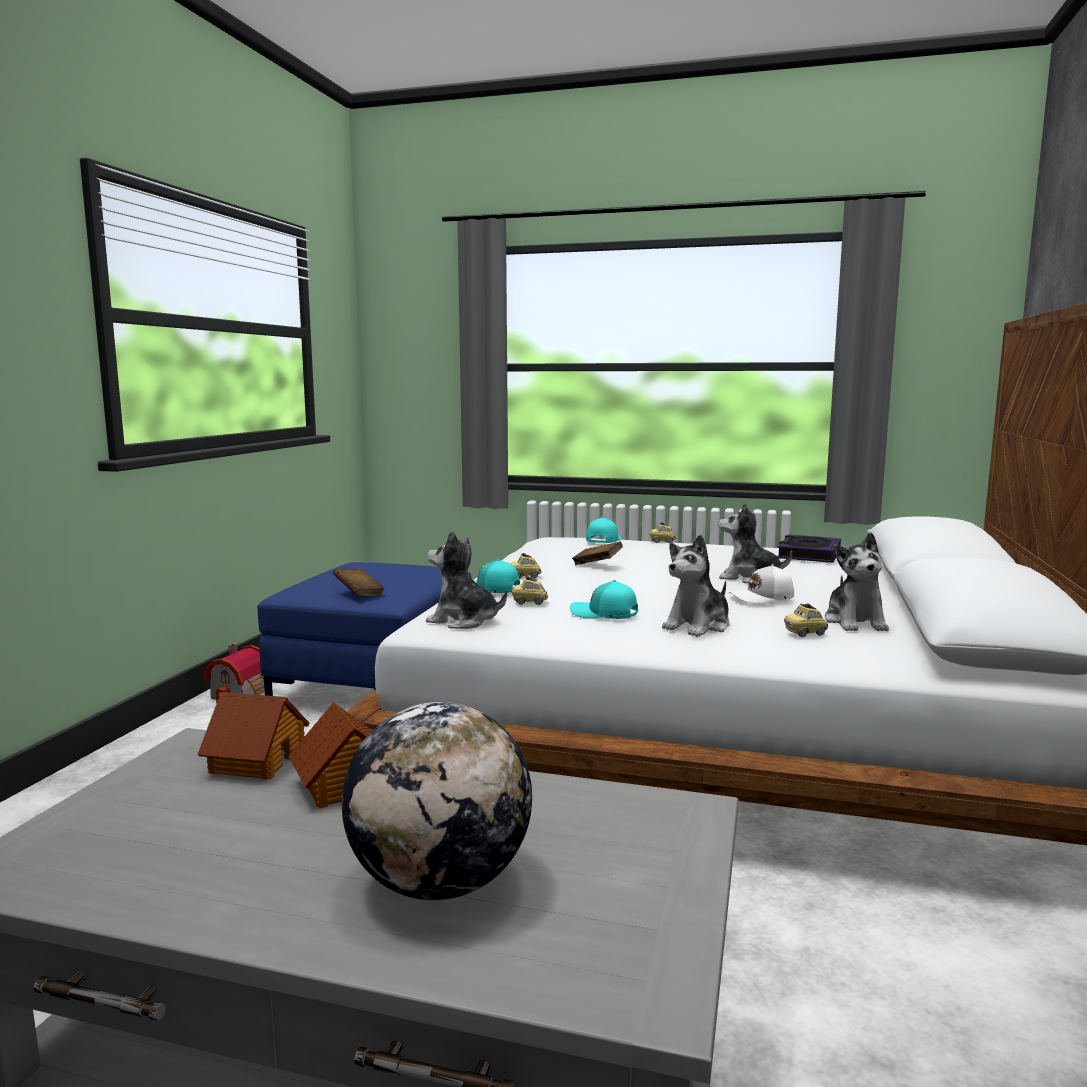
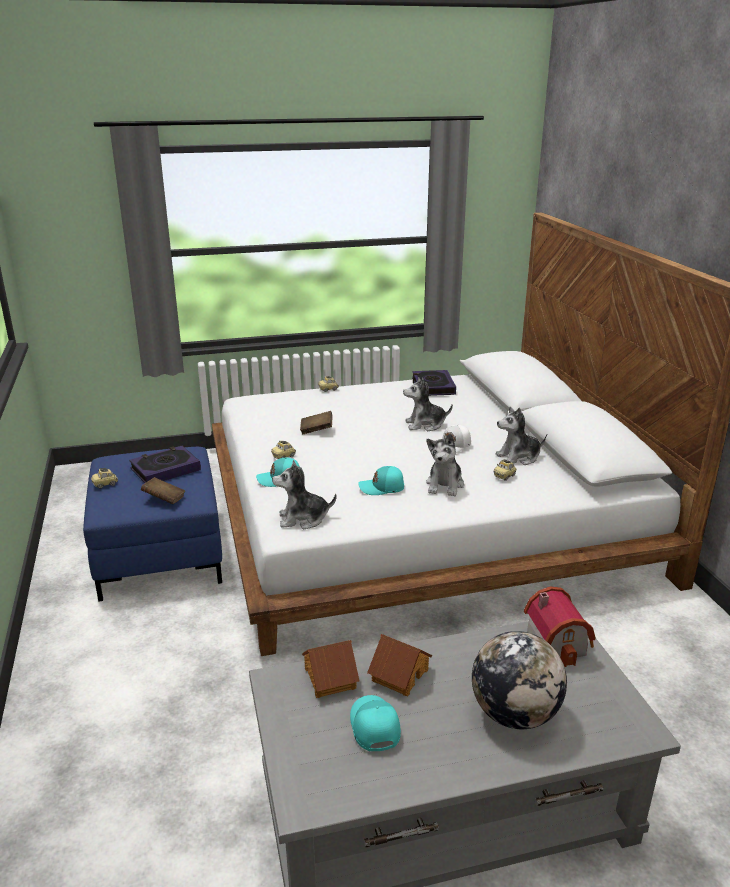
camera: 30 degrees left, 15 degrees up
(243, 694) = (64, 595): toy house -> toy house (559, 642)
(397, 576) = (165, 469): none -> book
(529, 602) = (321, 486): toy car -> toy car (105, 484)
(602, 540) = (292, 399): turquoise cap -> turquoise cap (373, 727)
(855, 622) = (518, 457): plush toy -> plush toy turned 105 degrees clockwise

